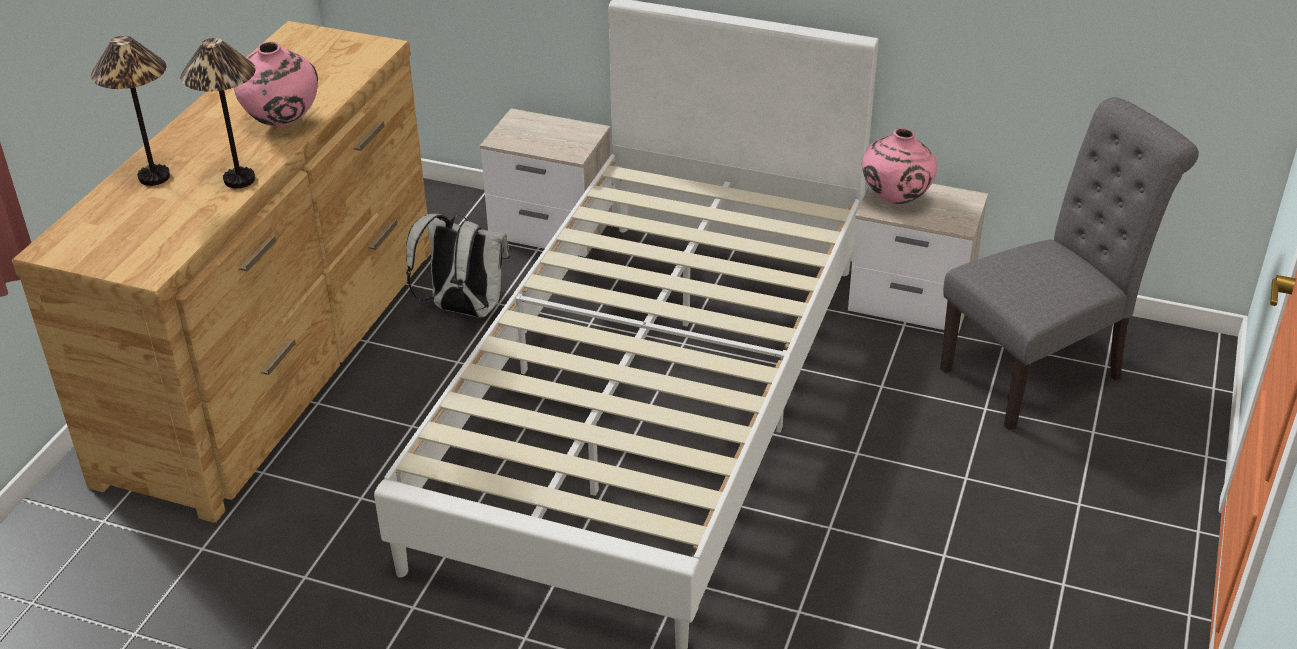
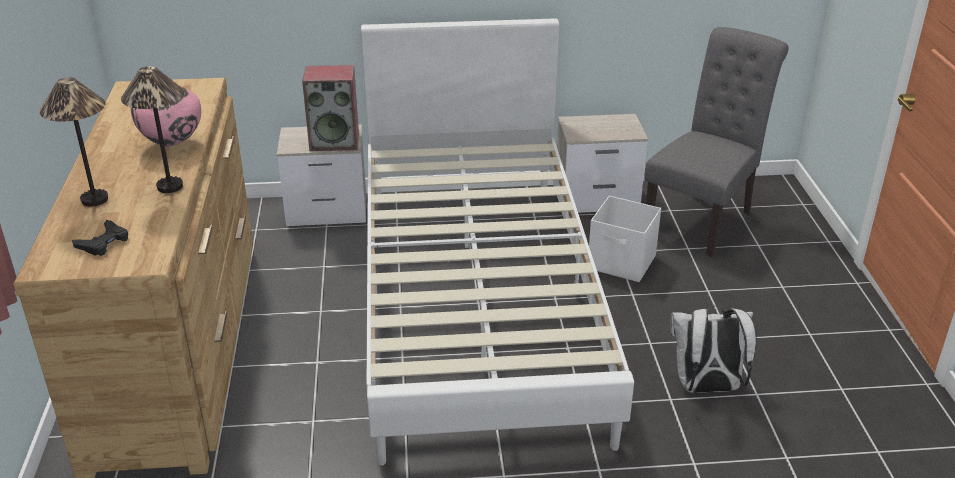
camera: 25 degrees left, 5 degrees down
(124, 235) = (103, 243): none -> black game controller
(463, 309) = (300, 276): white backpack -> white backpack (706, 388)
(560, 144) = (335, 141): none -> speaker
(876, 404) = (622, 263): none -> white storage box
(895, 200) = (584, 129): pink vase -> none

